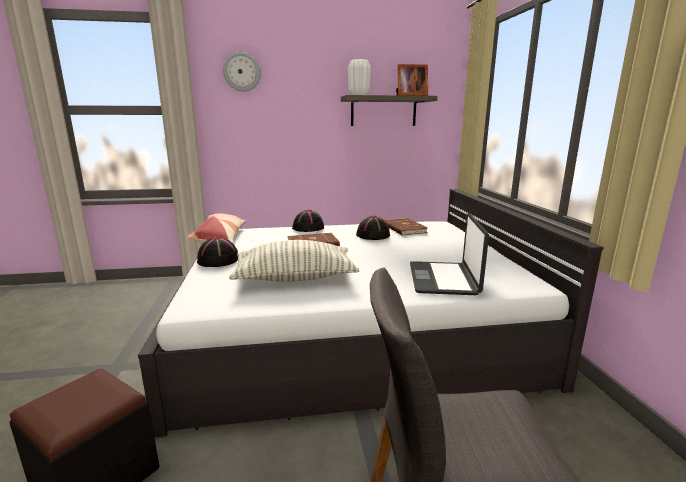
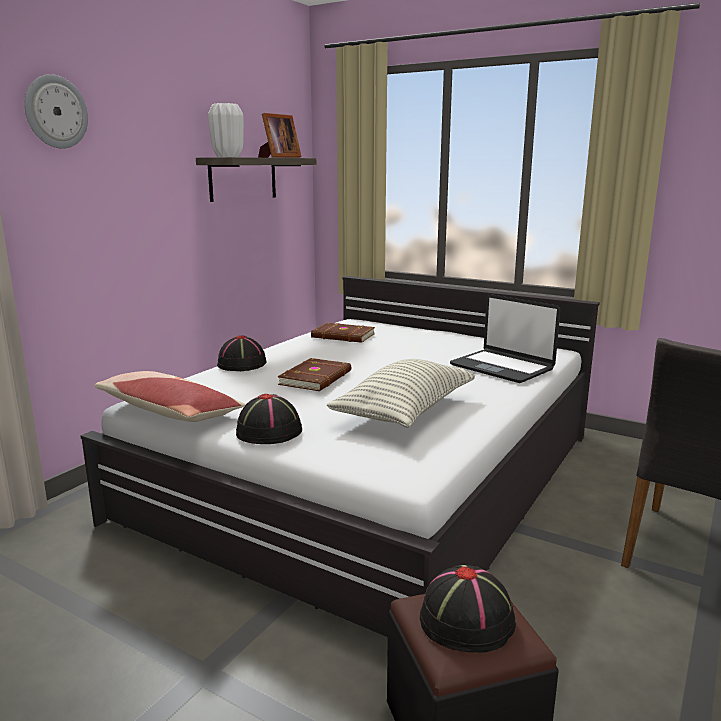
camera: 50 degrees left, 0 degrees up
(373, 235) = (338, 351): black hat -> black hat (467, 620)

